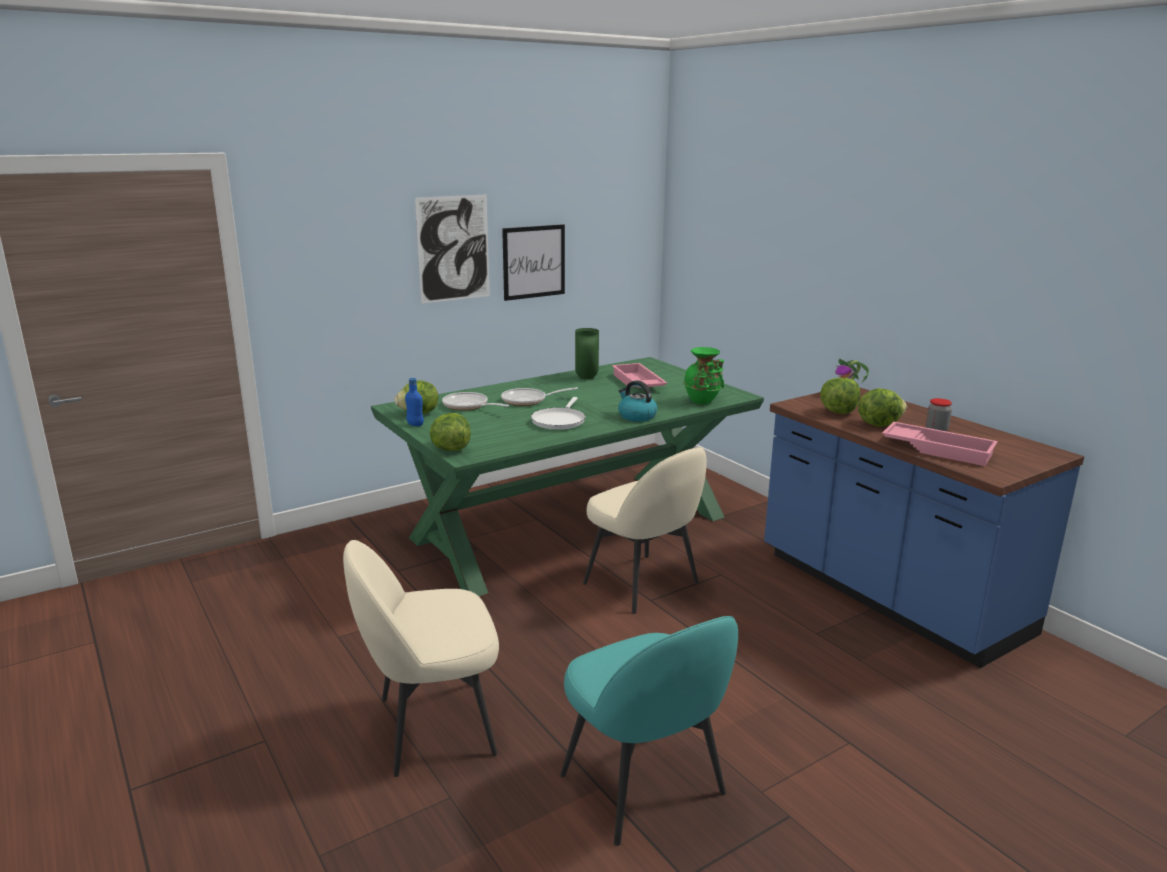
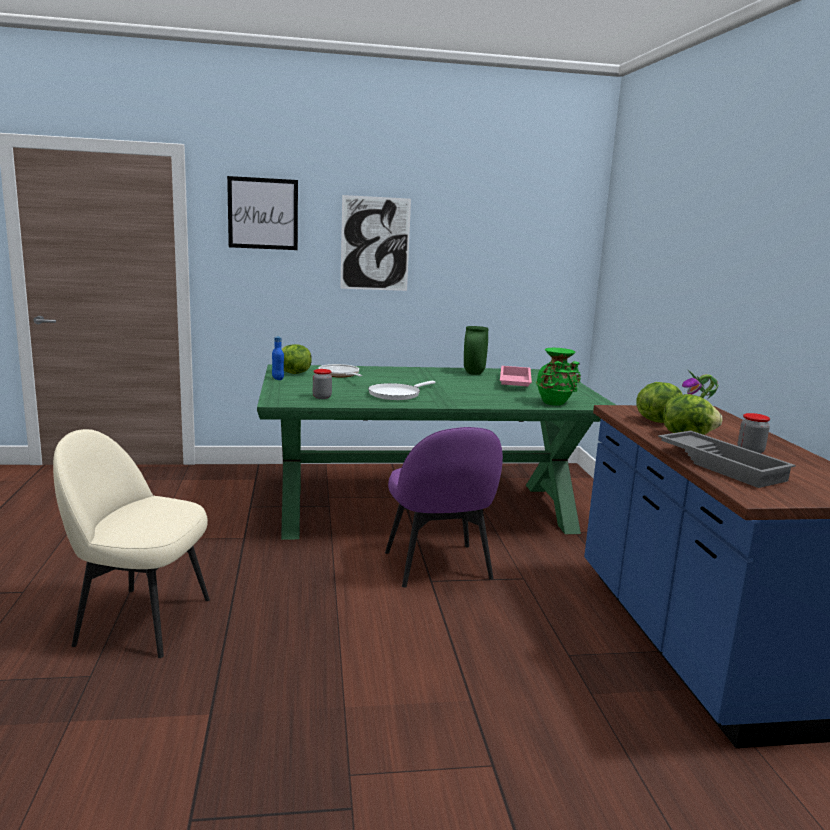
camera: 25 degrees right, 5 degrees down
(450, 449) = (275, 396): lettuce -> none
(497, 440) = (322, 397): none -> jar
(528, 400) = (395, 379): frying pan -> none
(534, 262) = (454, 265): picture -> picture (263, 213)
(636, 416) = (471, 402): kettle -> none
(643, 584) = (438, 567): beige chair -> purple chair
(644, 787) = (247, 728): turquoise chair -> none
(938, 449) = (723, 465): pink tray -> grey tray

